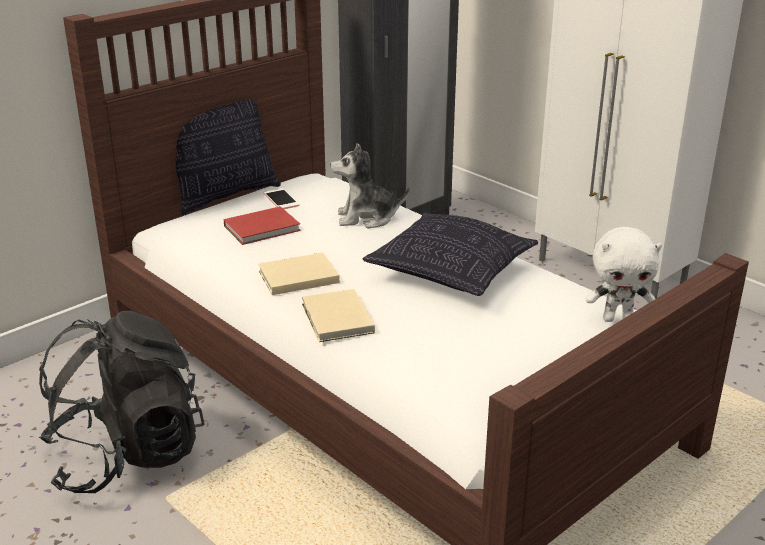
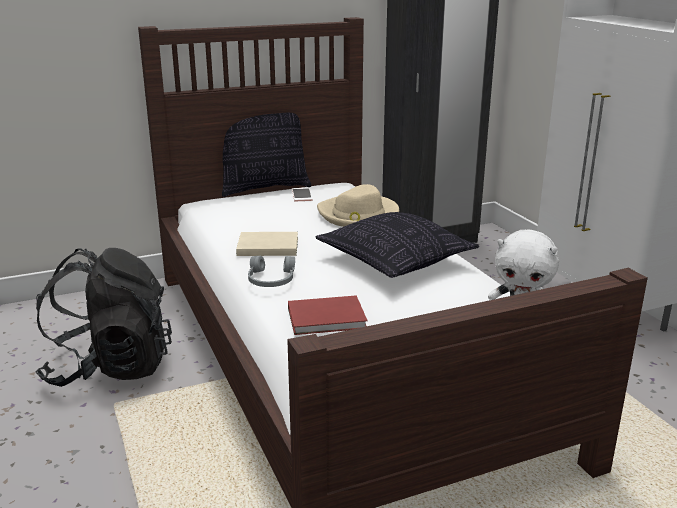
camera: 20 degrees right, 5 degrees down
(264, 228) = (271, 211): red book -> red book (329, 319)
(336, 320) = (270, 280): beige book -> grey headphones
(367, 218) = (358, 215): plush toy -> beige hat

